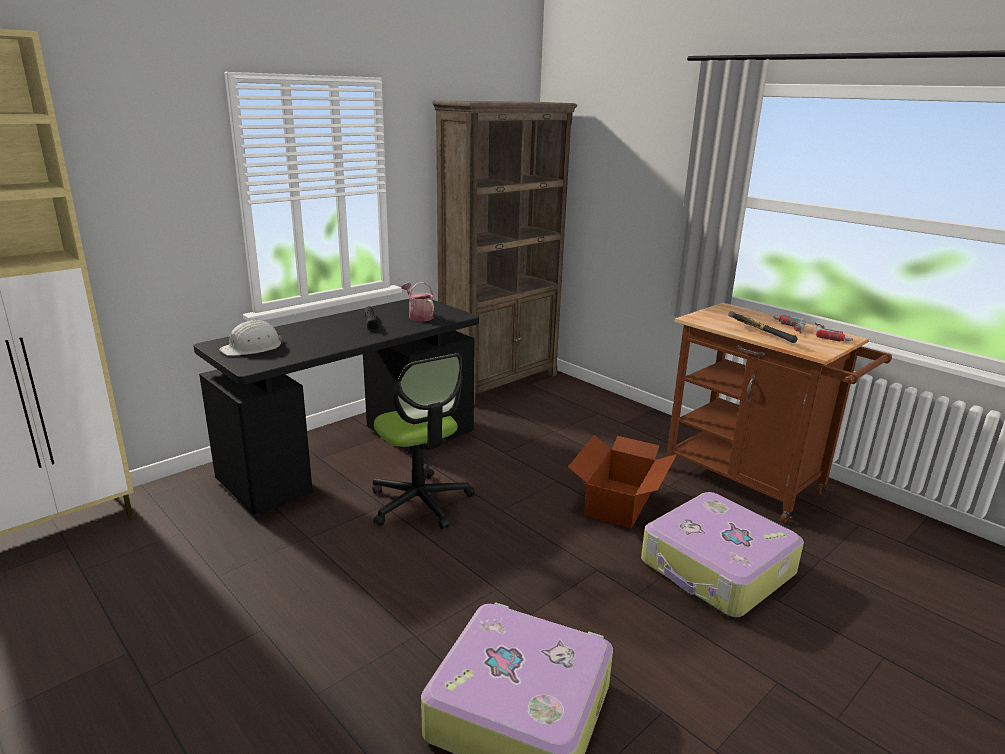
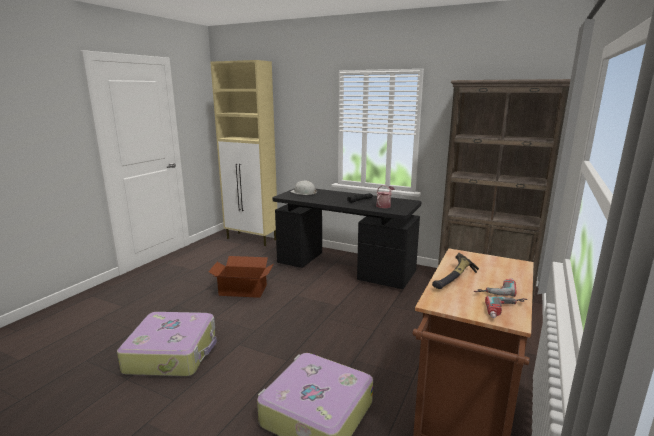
camera: 70 degrees right, 5 degrees down
(420, 502) = (316, 294): office chair -> none
(620, 502) = (369, 358): cardboard box -> cardboard box (243, 290)

